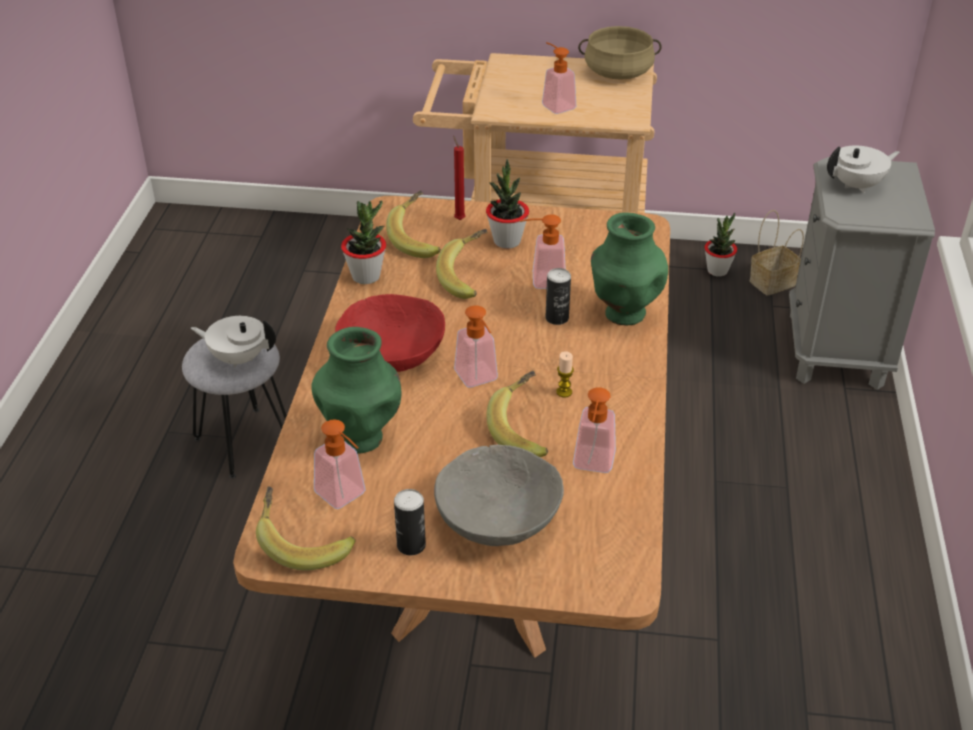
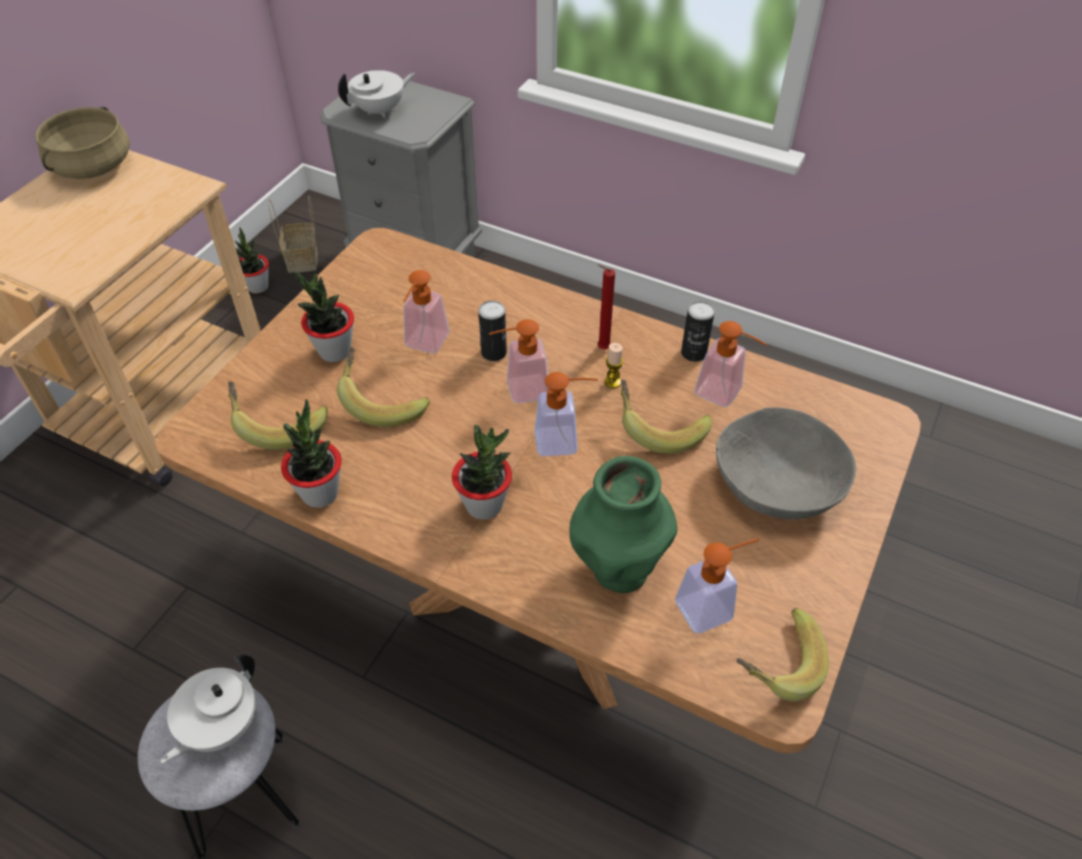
camera: 70 degrees left, 10 degrees up
(392, 354) = (484, 505): red bowl -> potted plant
(411, 545) = (799, 565): can -> can (693, 353)
(459, 219) = (262, 379): red candle -> red candle (601, 349)
(555, 104) = (111, 230): soap dispenser -> soap dispenser (519, 390)
(624, 314) = (513, 304): green vase -> none
(857, 185) = (380, 111): white teapot -> white teapot turned 60 degrees clockwise

